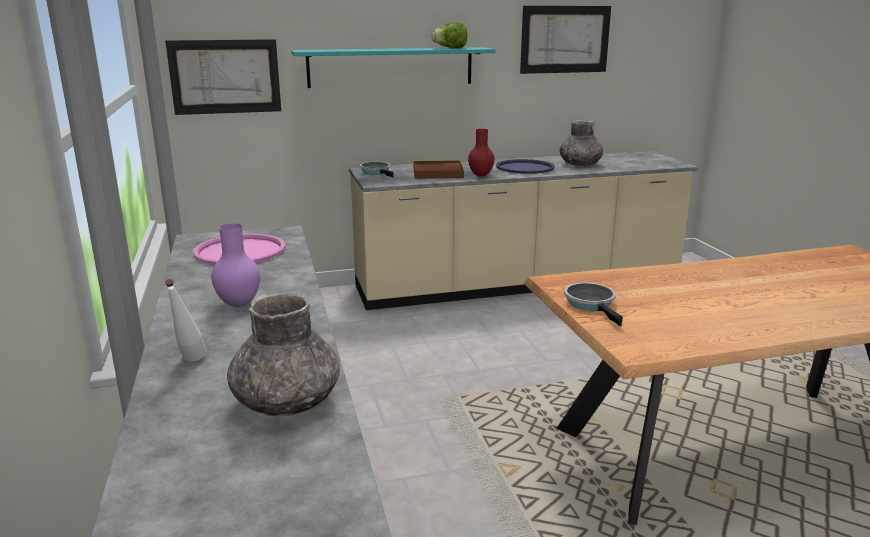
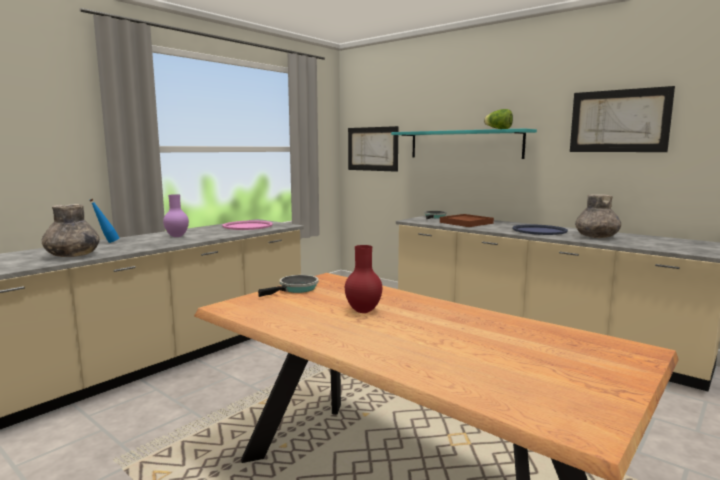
camera: 55 degrees right, 10 degrees down
(190, 363) = (106, 242): white bottle -> blue bottle
(480, 175) = (485, 228): red vase -> red vase (362, 311)

